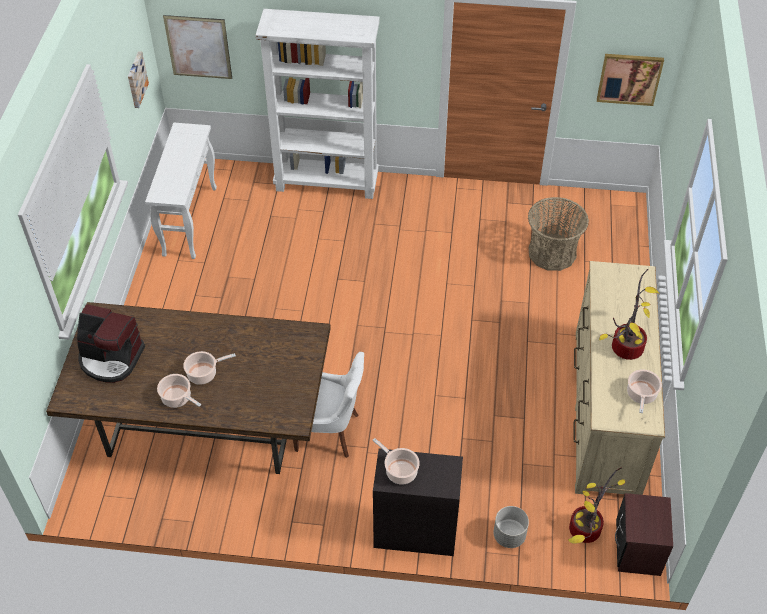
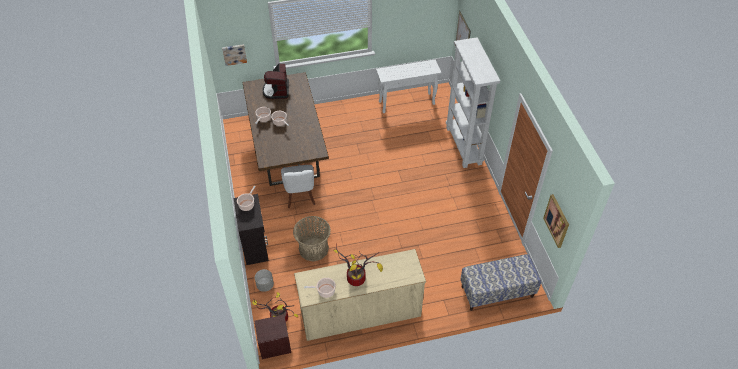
camera: 70 degrees right, 0 degrees up
(136, 79) = (421, 23): picture -> picture (234, 54)
(552, 253) = (467, 260): basket -> basket (313, 248)
(617, 239) = (497, 292): none -> bench

